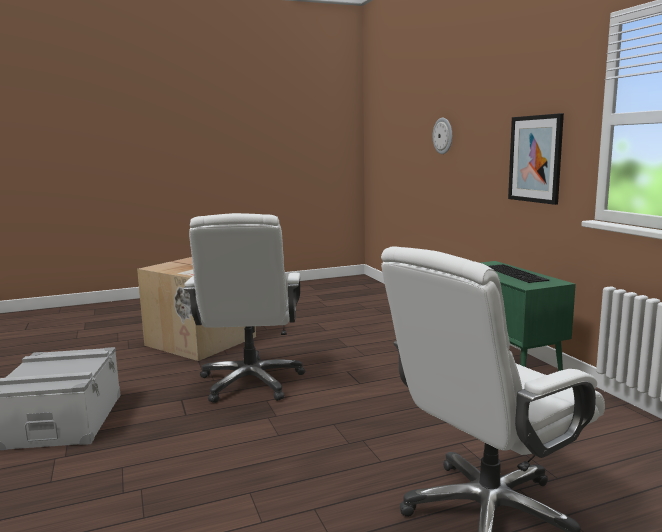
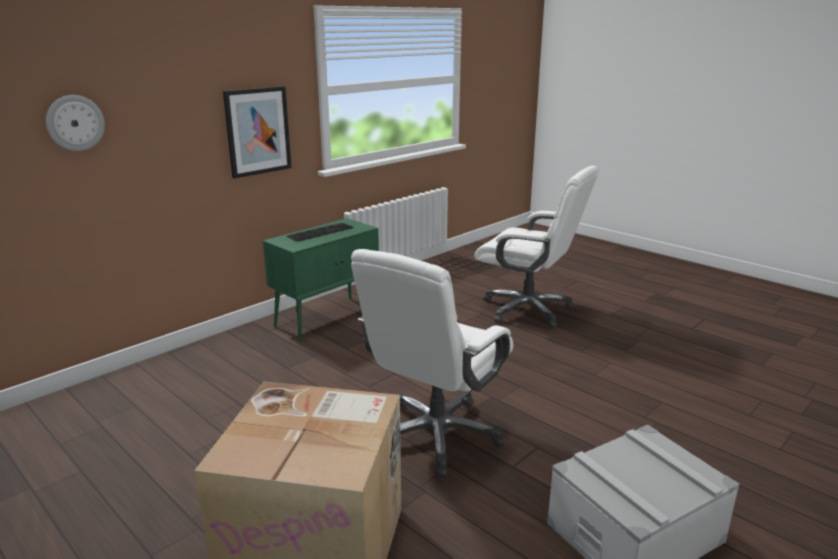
camera: 115 degrees left, 10 degrees up
(251, 382) = (436, 435): white office chair -> white office chair turned 150 degrees clockwise

